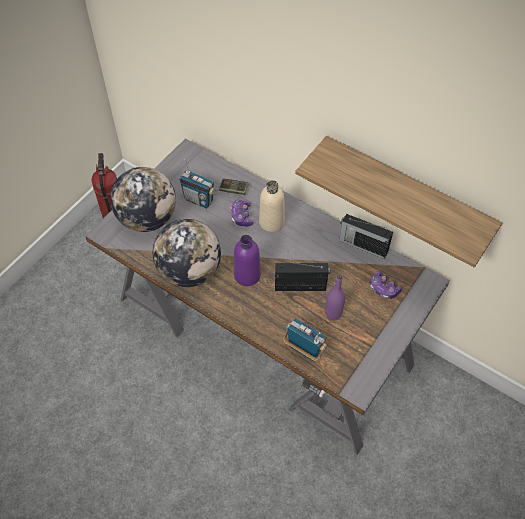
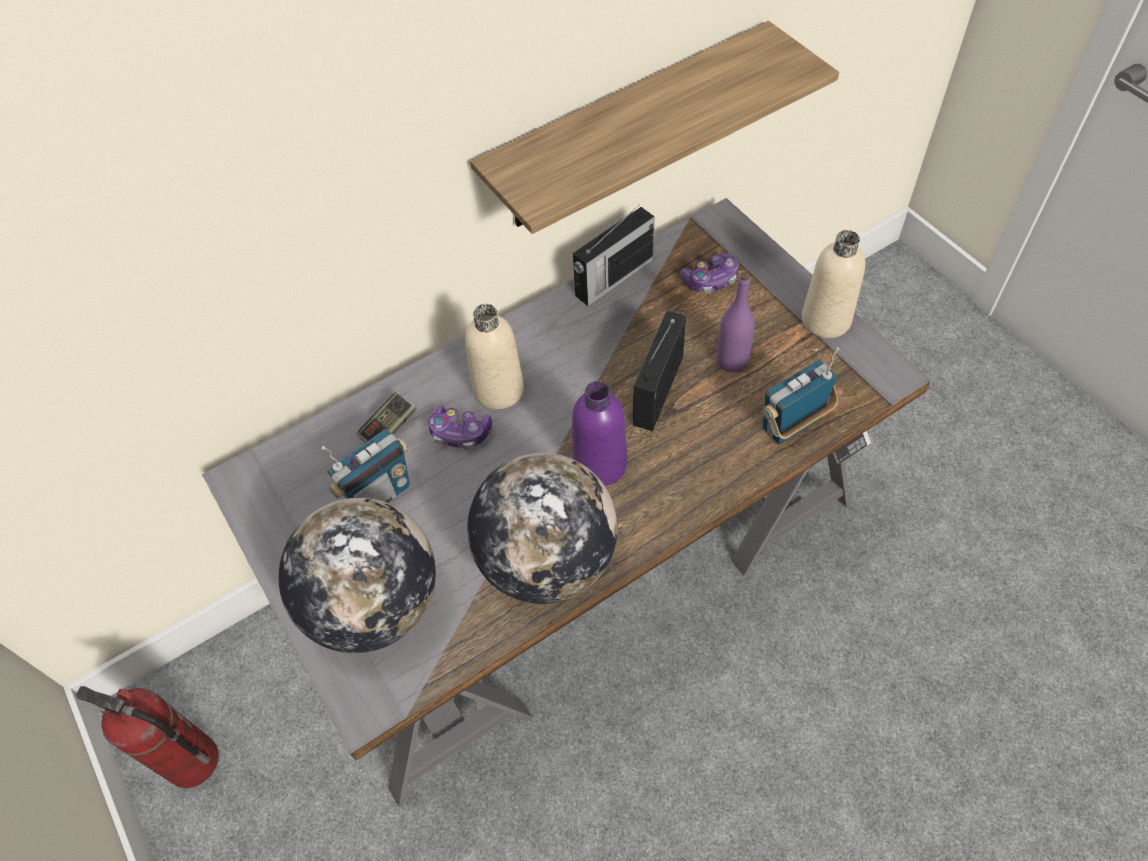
camera: 65 degrees left, 0 degrees up
(382, 350) = (826, 320): none -> beige bottle

